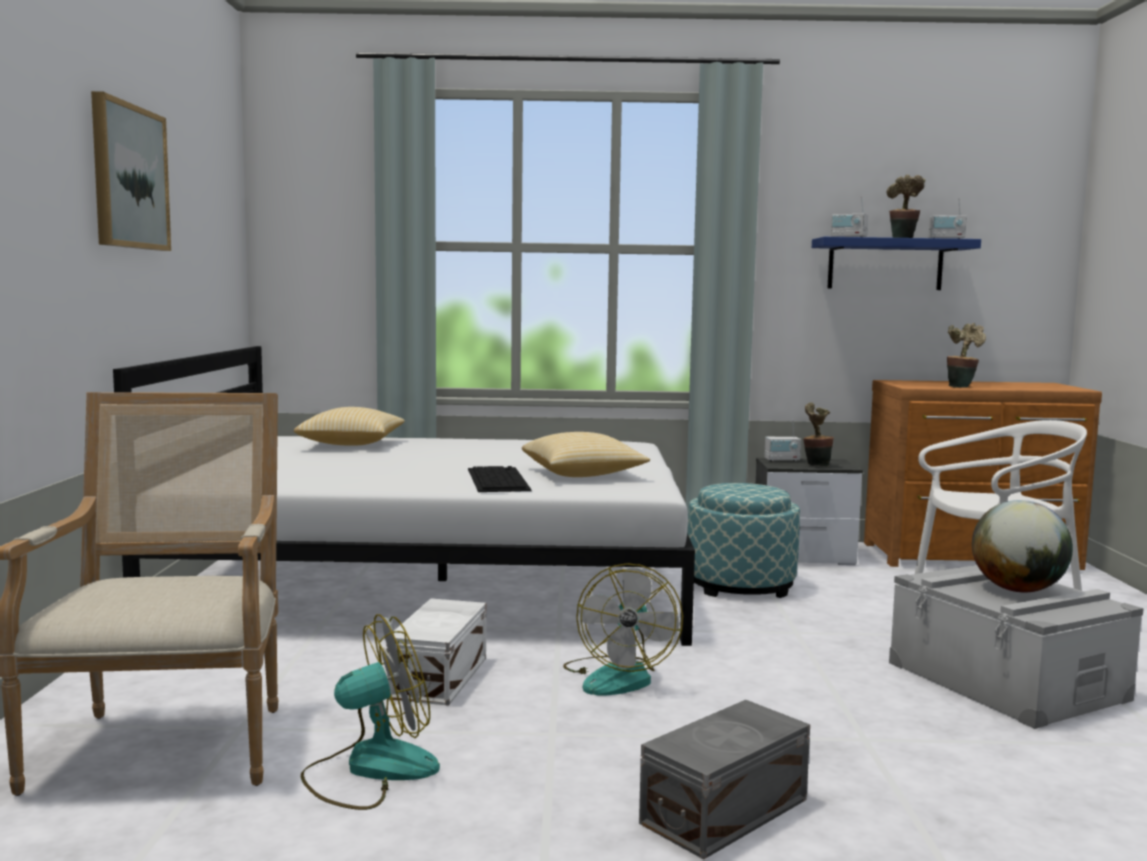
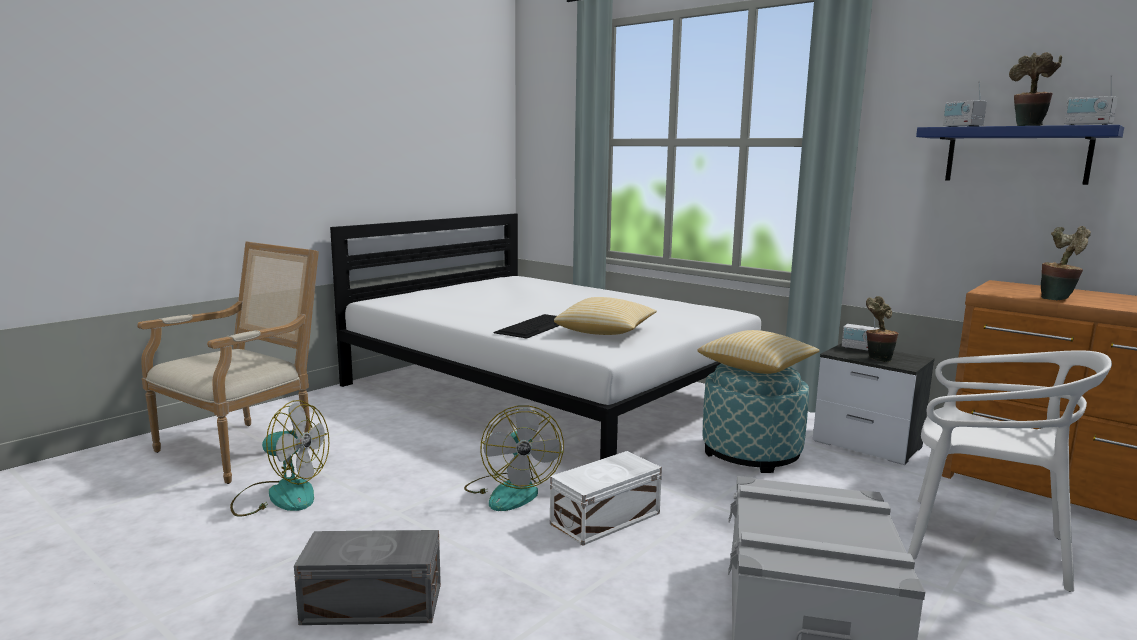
camera: 40 degrees right, 5 degrees up
(129, 177) = (361, 107): picture -> none
(351, 443) = (533, 286): pillow -> pillow (757, 367)
(441, 677) = (418, 456): white storage box -> white storage box (607, 518)
(619, 676) = (511, 491): fan -> fan turned 60 degrees counterclockwise
(1018, 590) = (824, 526): globe -> none

